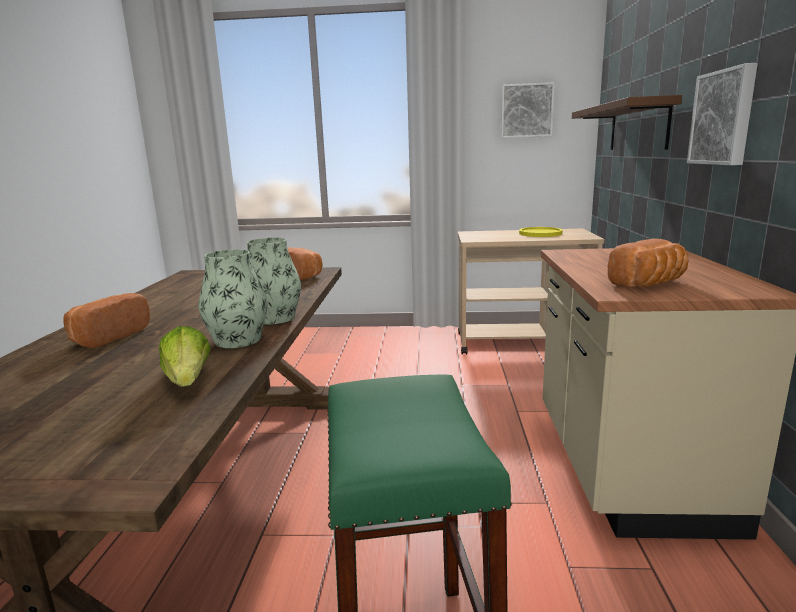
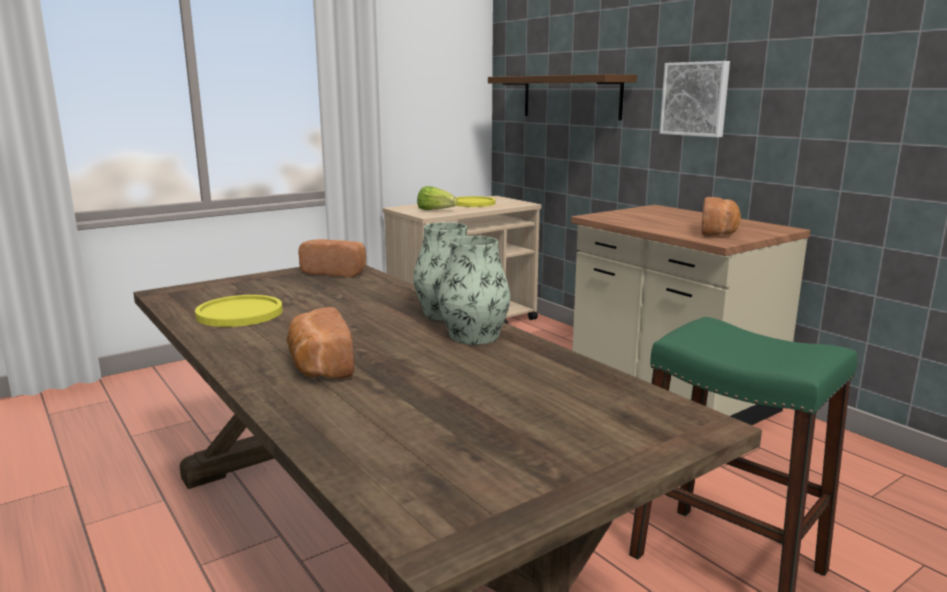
camera: 40 degrees left, 0 degrees up
(180, 292) = (239, 313): none -> yellow plate
(188, 380) = (538, 371): lettuce -> lettuce (435, 211)
(526, 111) = (431, 71): picture -> none

